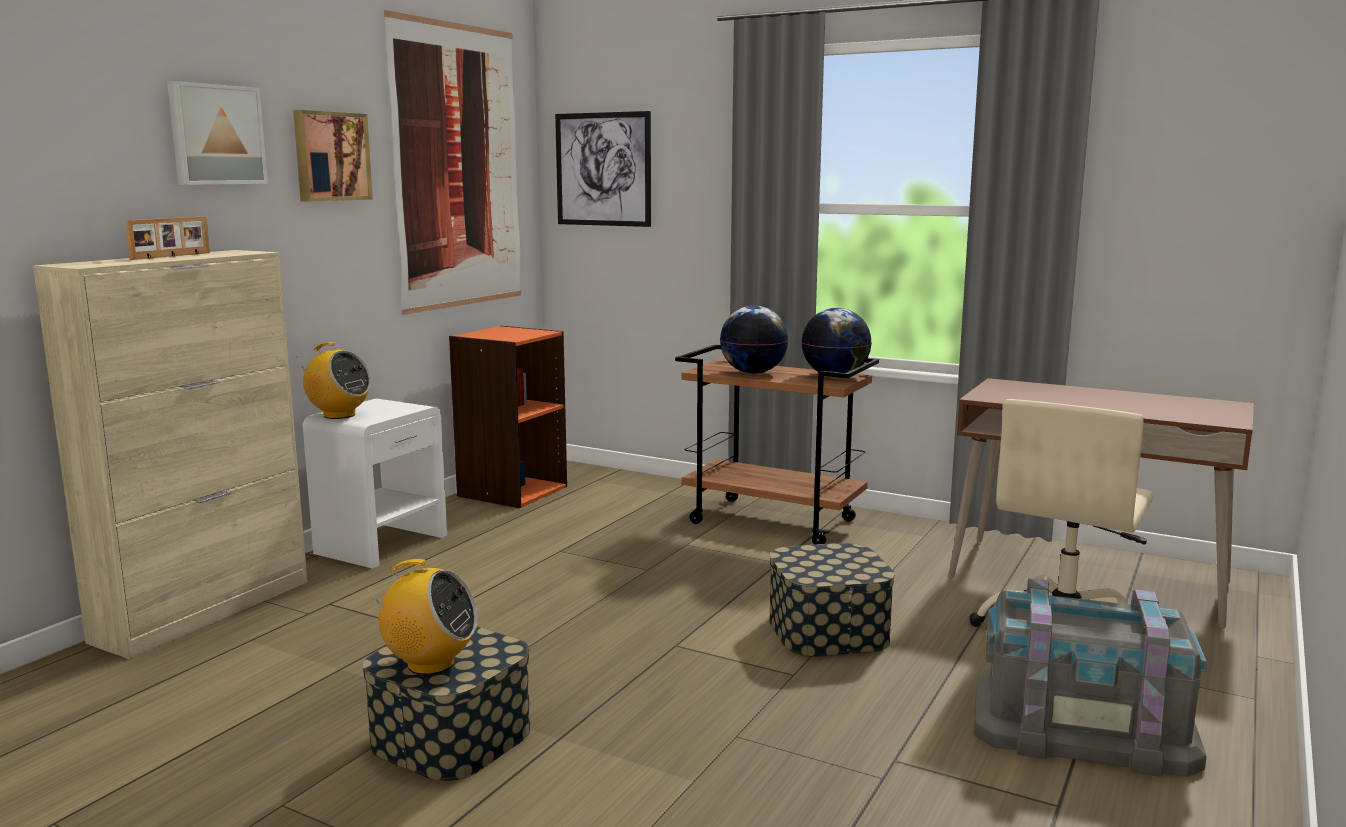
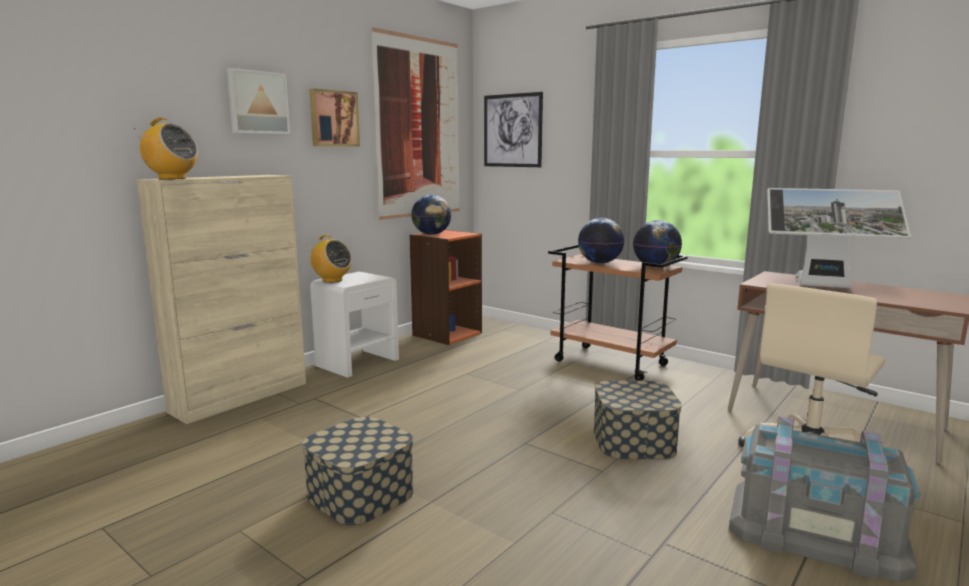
camera: 10 degrees right, 0 degrees up
(172, 256) = (224, 176): picture frame -> none
(430, 664) = (344, 444): radio -> radio (172, 178)
(485, 335) = (431, 234): none -> globe
(1069, 398) = (824, 286): none -> monitor

